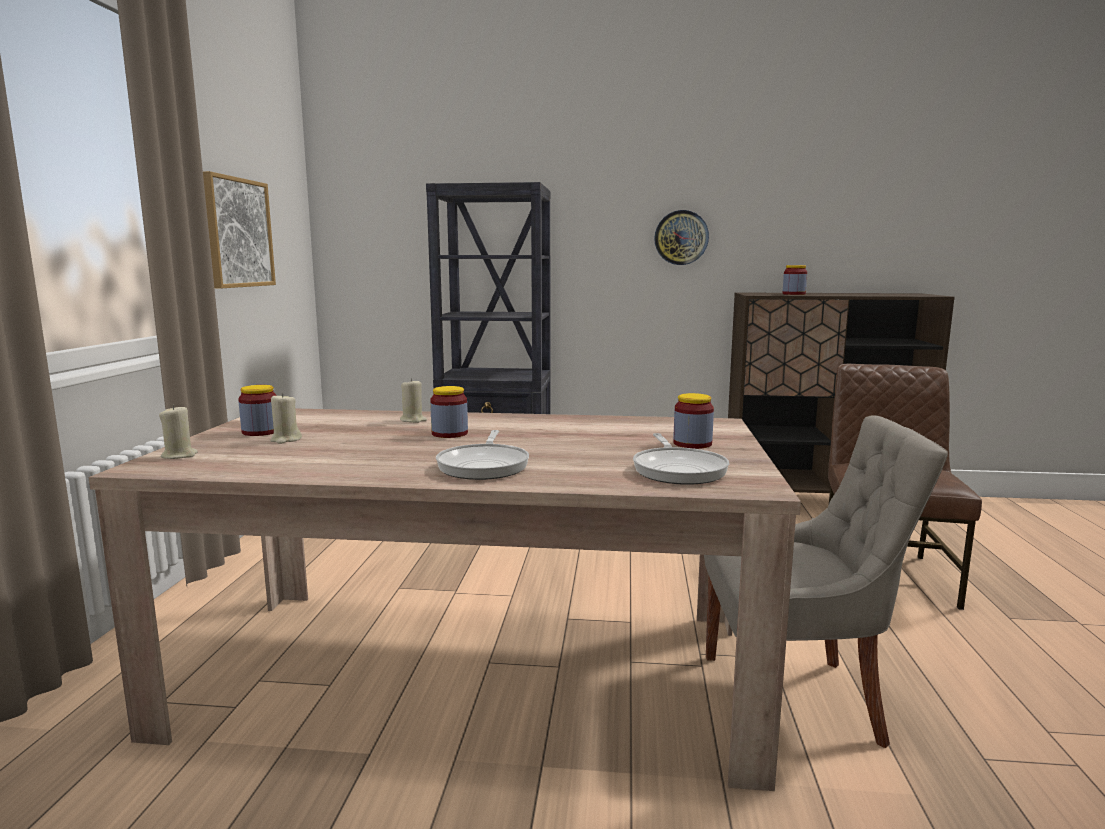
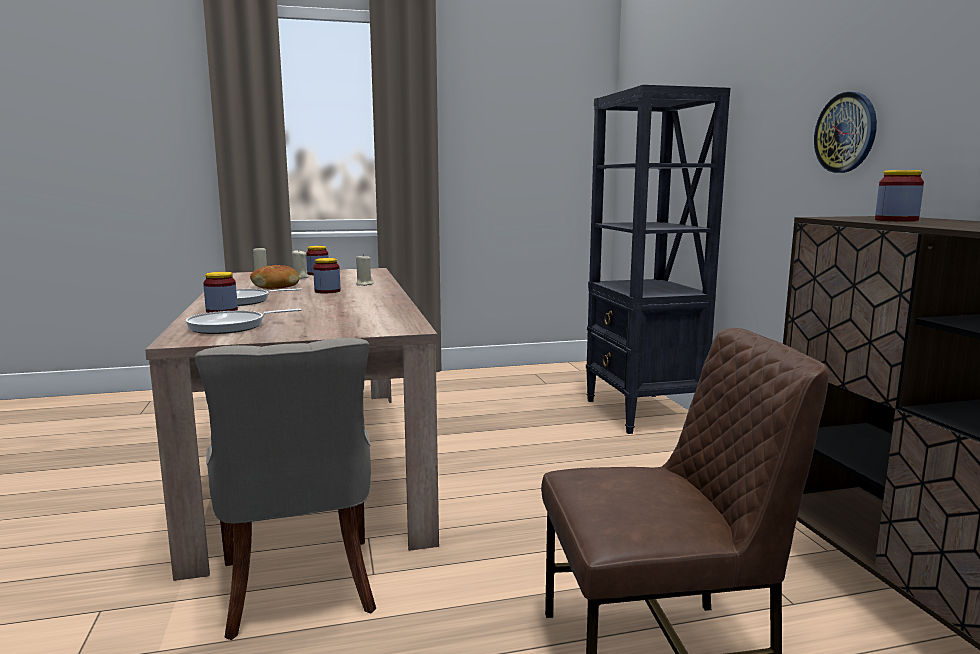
camera: 70 degrees right, 0 degrees up
(238, 233) = (500, 152): picture -> none
(353, 451) = (276, 286): none -> bread
(692, 444) = (316, 326): jar -> jar (222, 311)

